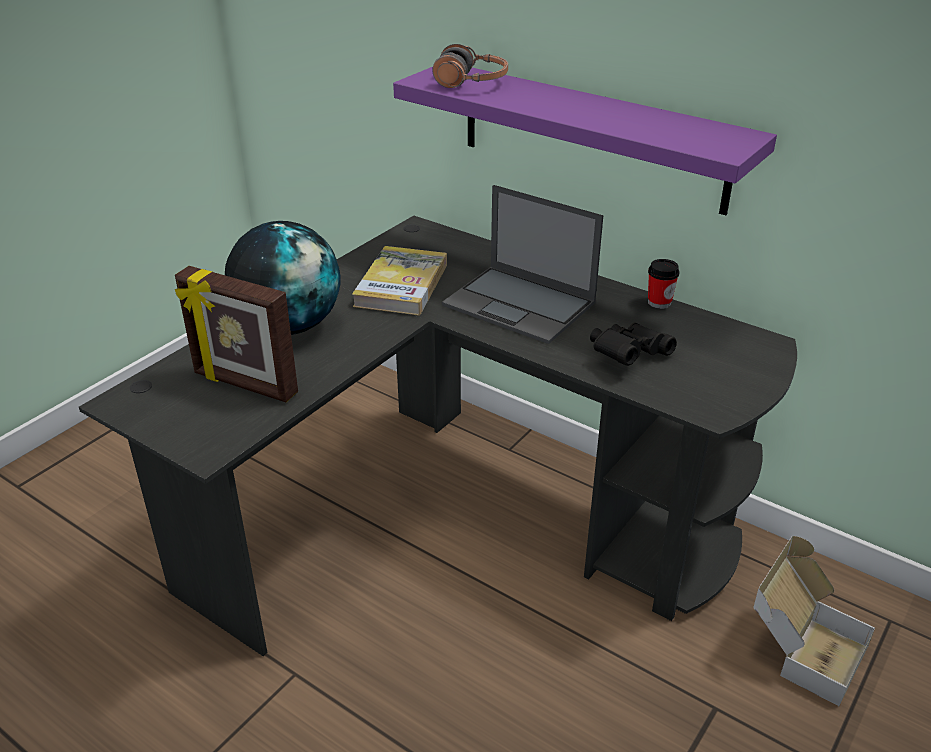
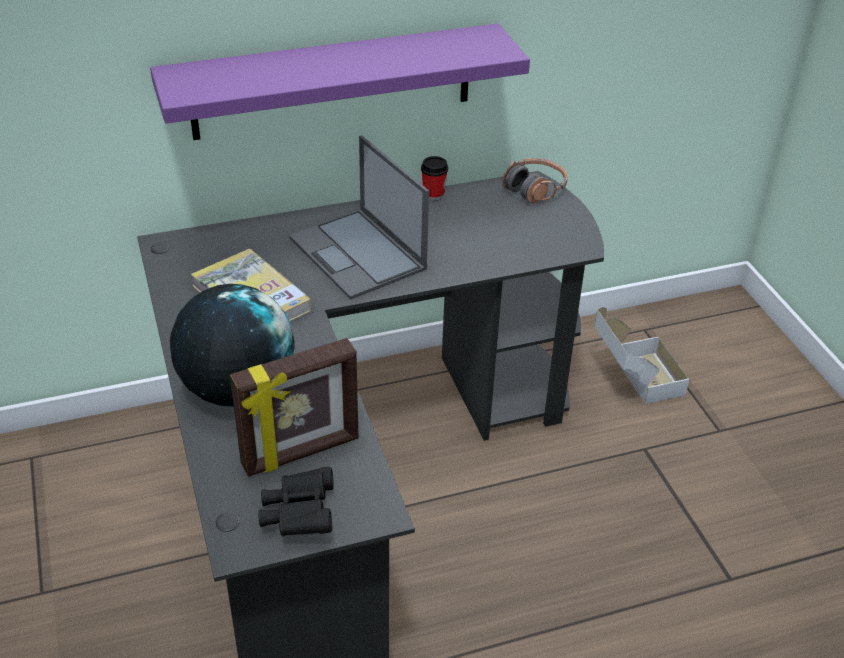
camera: 55 degrees left, 5 degrees up
(471, 83) = (226, 77): headphones -> headphones (534, 188)
(521, 304) = (358, 254): laptop -> laptop turned 75 degrees clockwise
(627, 356) = (482, 244): black binoculars -> black binoculars (299, 515)

